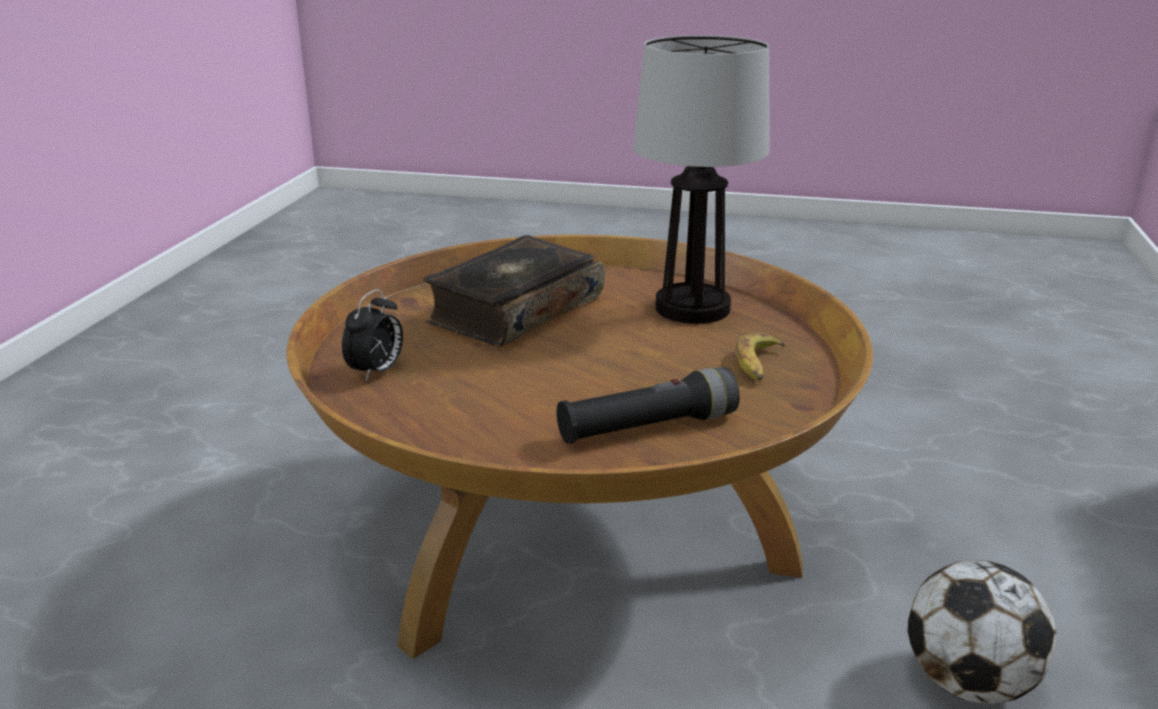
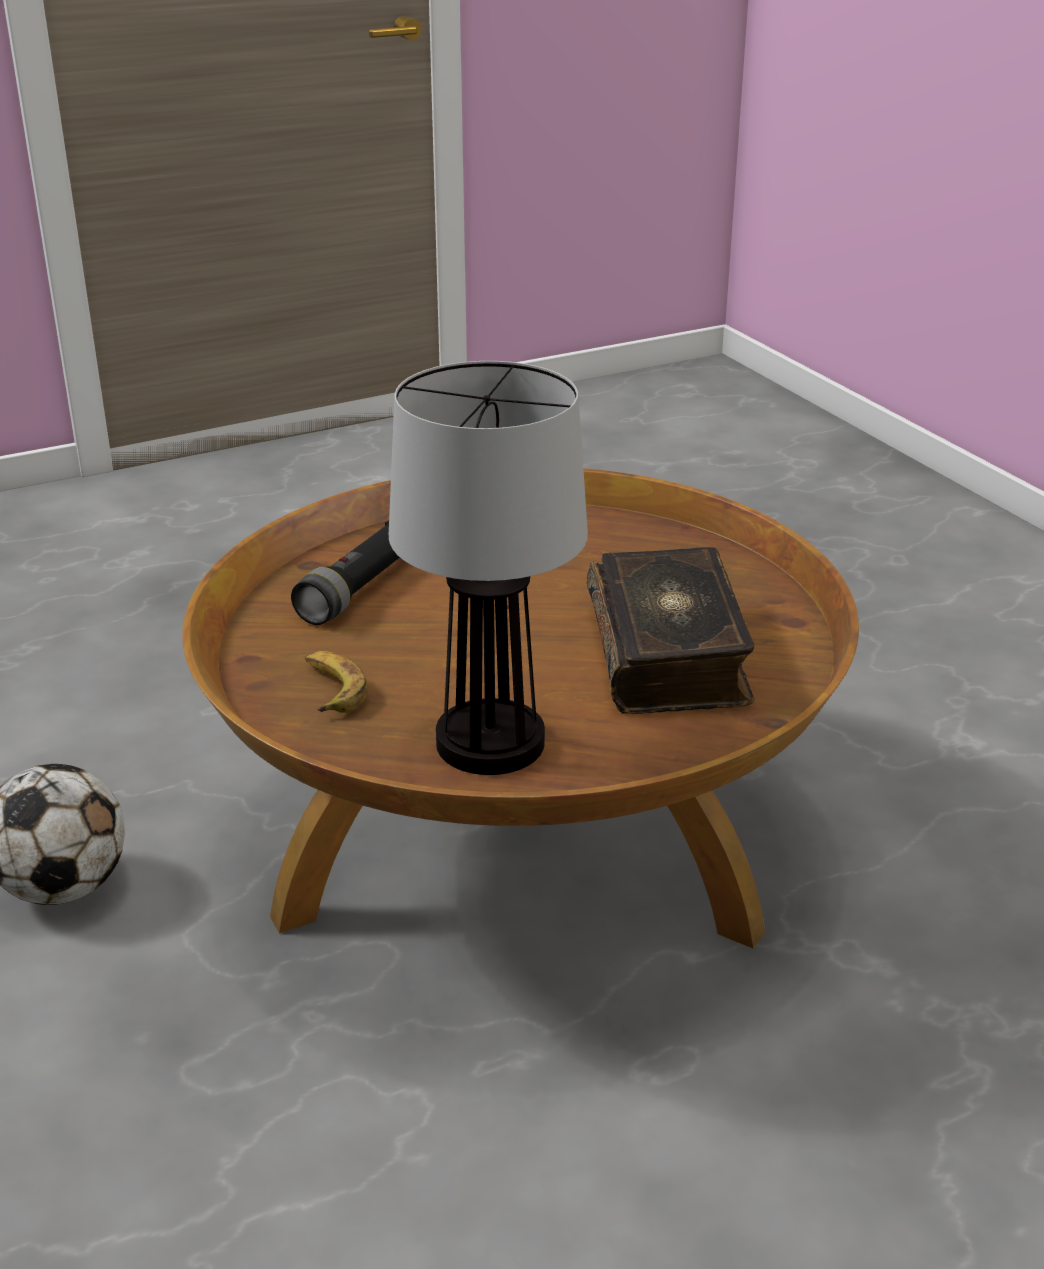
camera: 140 degrees right, 5 degrees up
(376, 372) = (649, 546): alarm clock -> none

